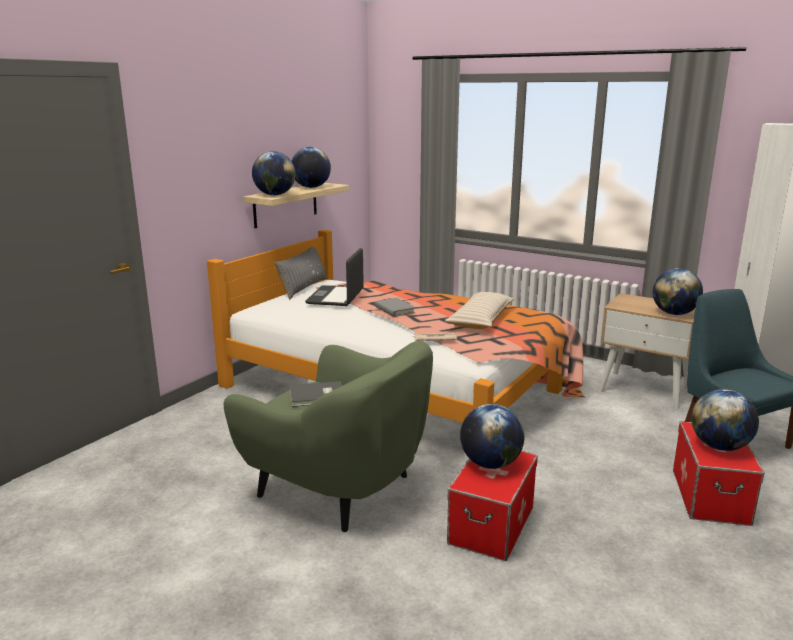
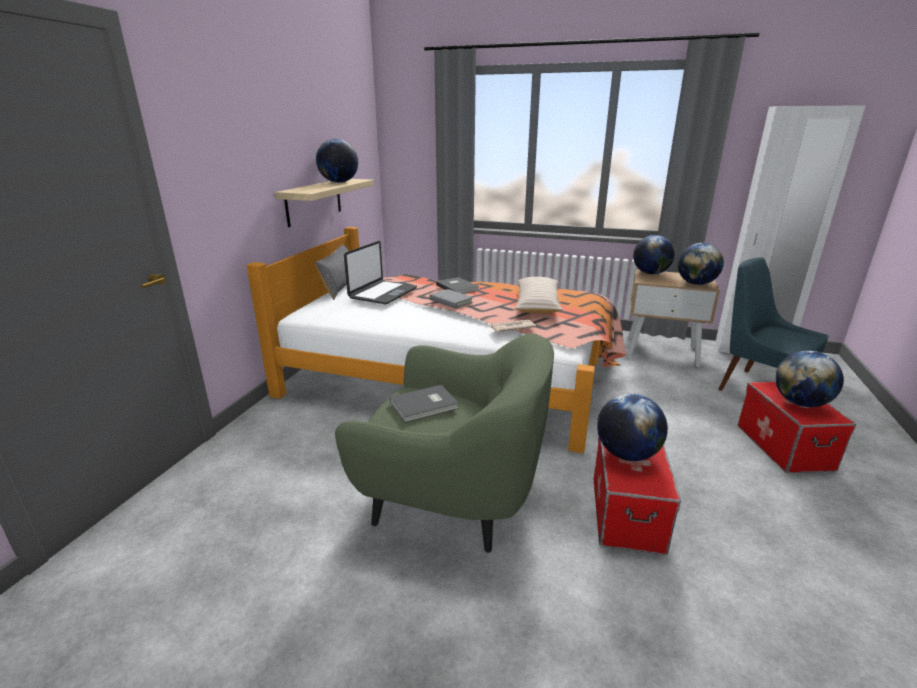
camera: 15 degrees left, 5 degrees up
(275, 195) = (309, 190): globe -> globe (650, 273)
(336, 297) = (382, 293): laptop -> laptop turned 150 degrees counterclockwise
(412, 297) = (458, 287): none -> grey book

